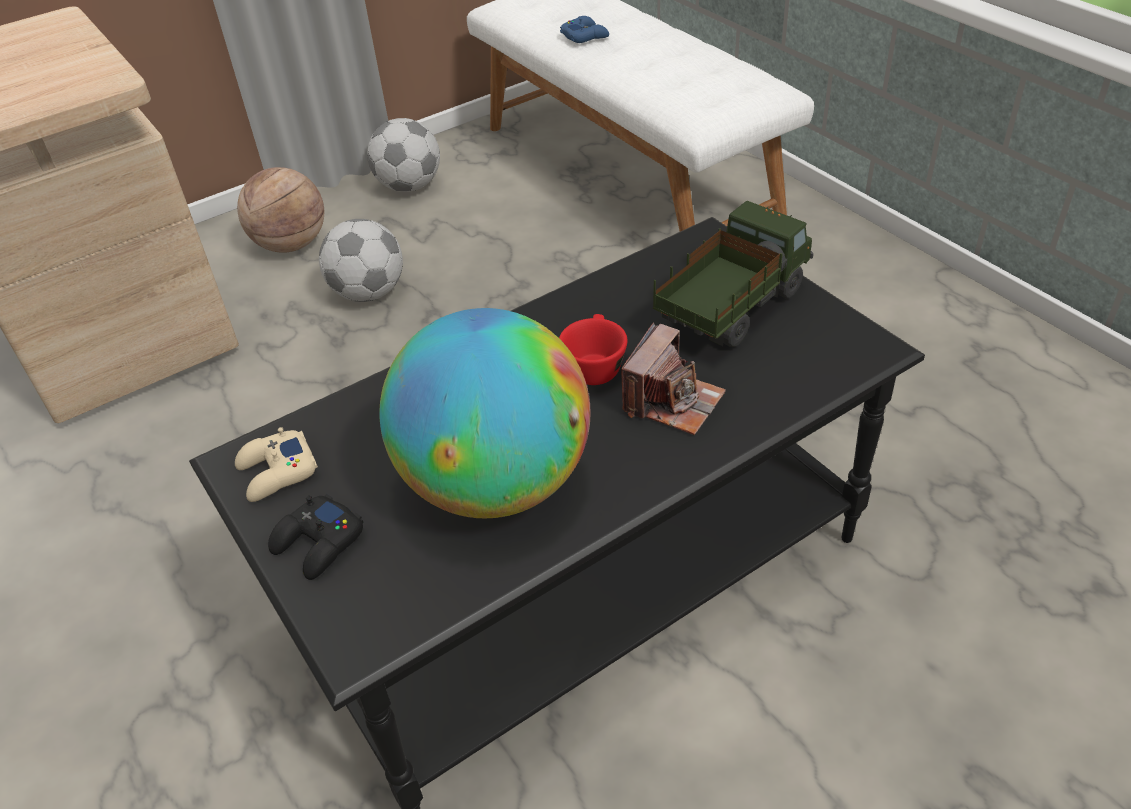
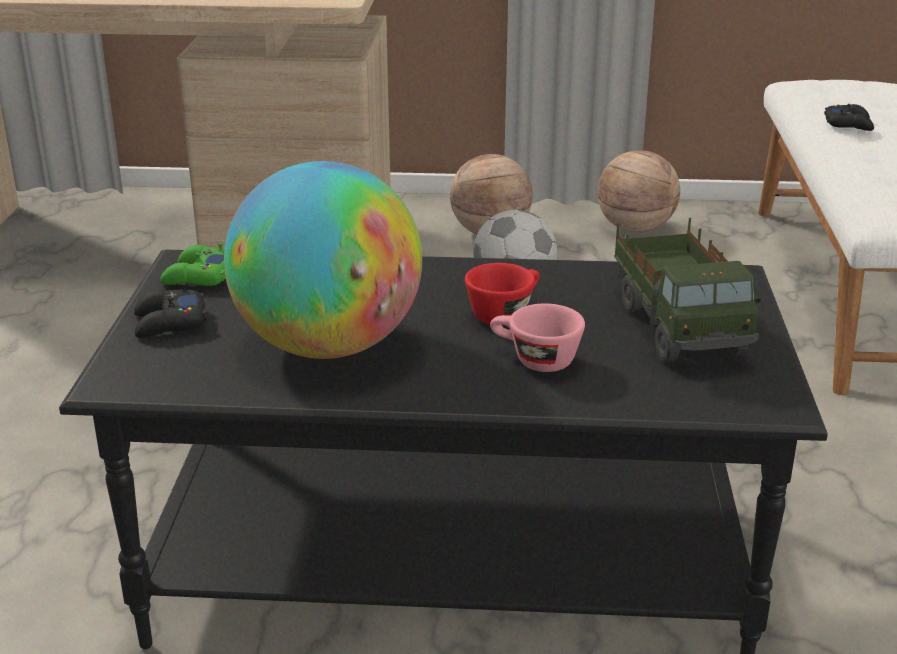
camera: 35 degrees right, 15 degrees down
(276, 472) = (199, 276): beige game controller -> green game controller
(410, 186) = (635, 229): football -> basketball
(585, 36) = (848, 124): blue game controller -> black game controller
(672, 401) = (534, 360): camera -> pink cup
(731, 309) = (679, 327): toy truck -> toy truck turned 90 degrees clockwise

